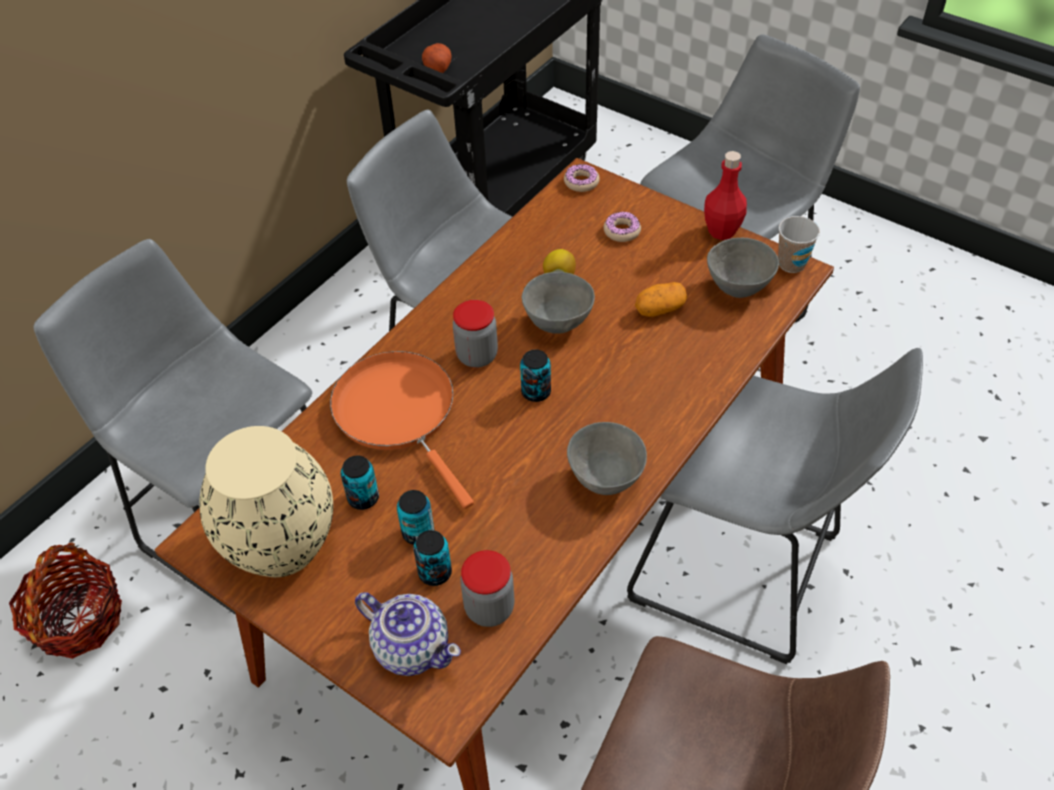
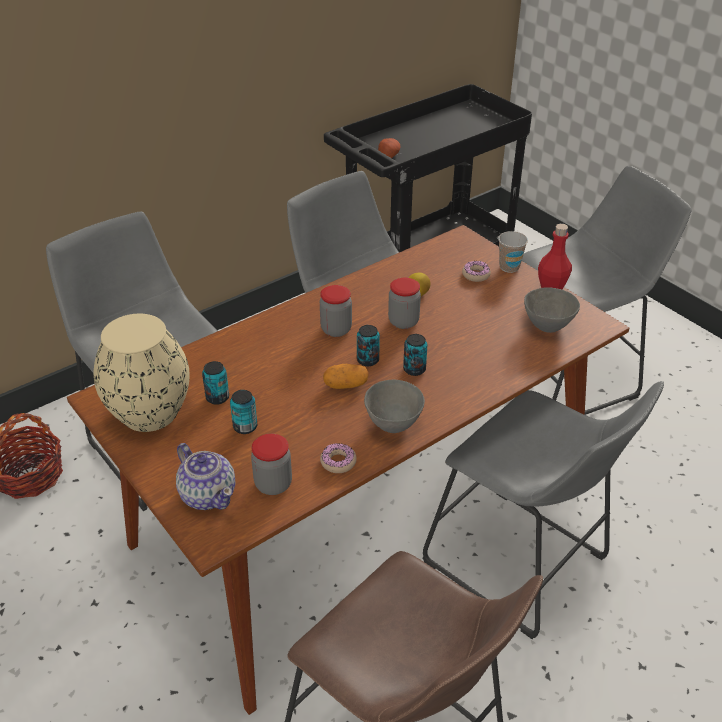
camera: 15 degrees right, 10 degrees down
(399, 413) = (265, 353): orange frying pan -> none
(435, 573) = (245, 453): can -> can (414, 369)
(558, 323) = (403, 322): grey bowl -> jar
(581, 182) = (459, 240): donut -> donut (338, 462)
(659, 309) = (482, 328): potato -> potato (345, 385)
(791, 264) = (596, 319): cup -> cup (509, 267)

